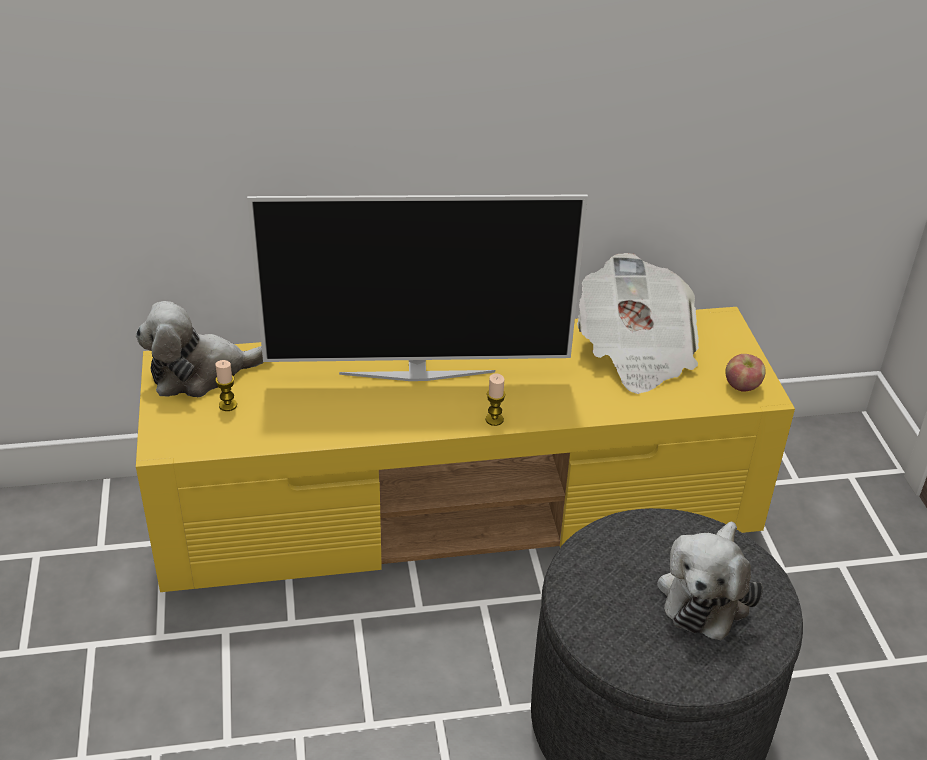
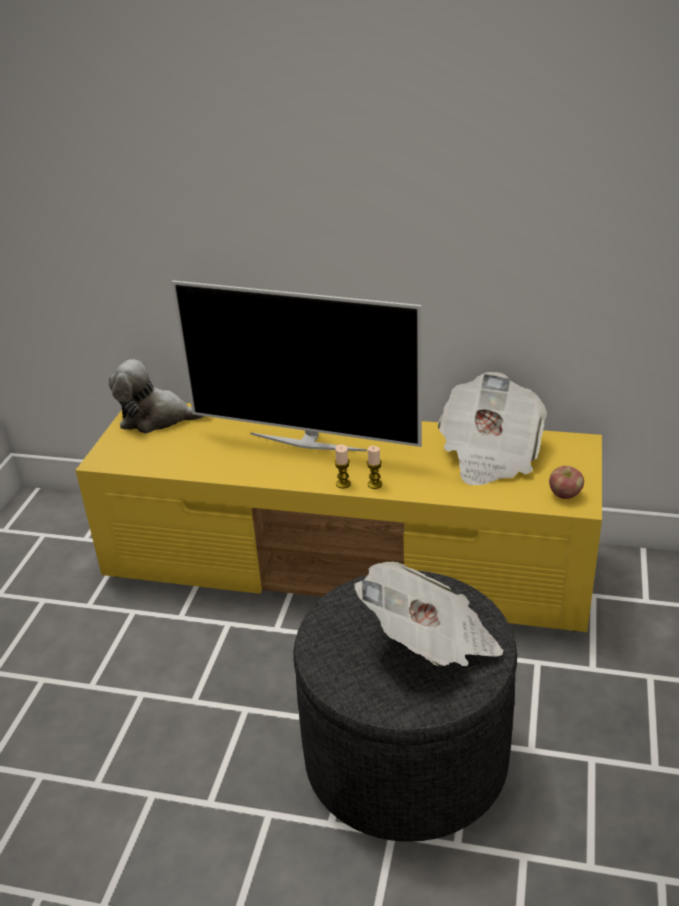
camera: 25 degrees right, 5 degrees down
(228, 405) = (160, 442): candle -> candle (374, 484)
(706, 593) = (430, 643): plush toy -> newspaper

